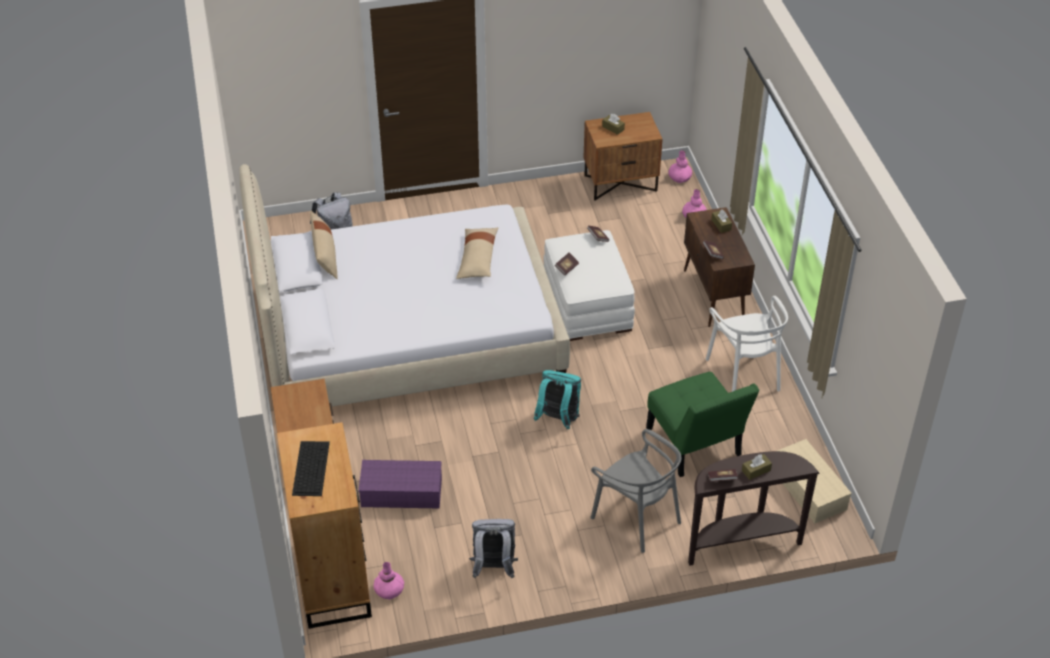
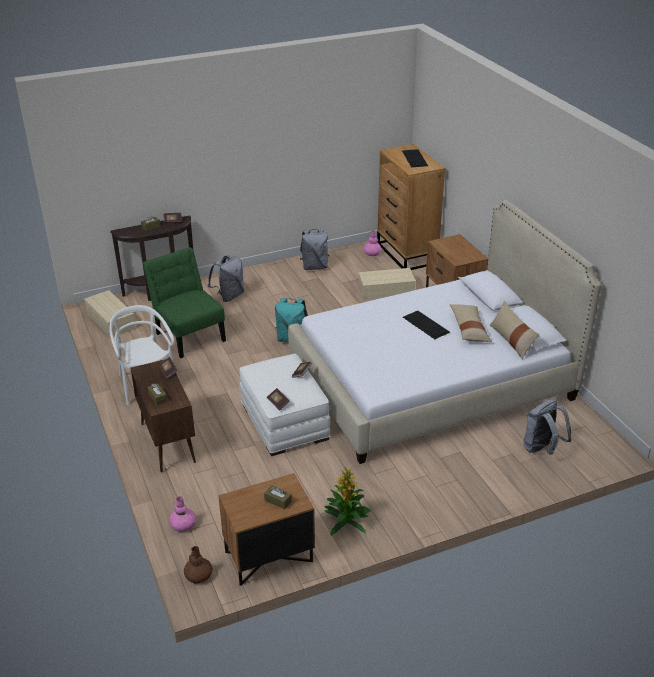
camera: 170 degrees right, 10 degrees down
(403, 491) = (385, 292): purple storage box -> beige storage box
(409, 288) = (426, 324): none -> keyboard
(477, 259) = (380, 352): beige pillow -> beige pillow (469, 329)
(547, 201) = (347, 521): none -> potted plant
(637, 517) = (229, 296): grey chair -> grey backpack
(680, 177) = (198, 575): pink vase -> brown vase

